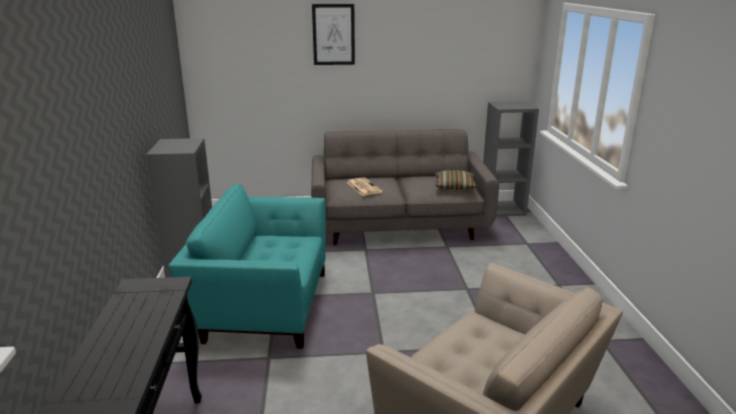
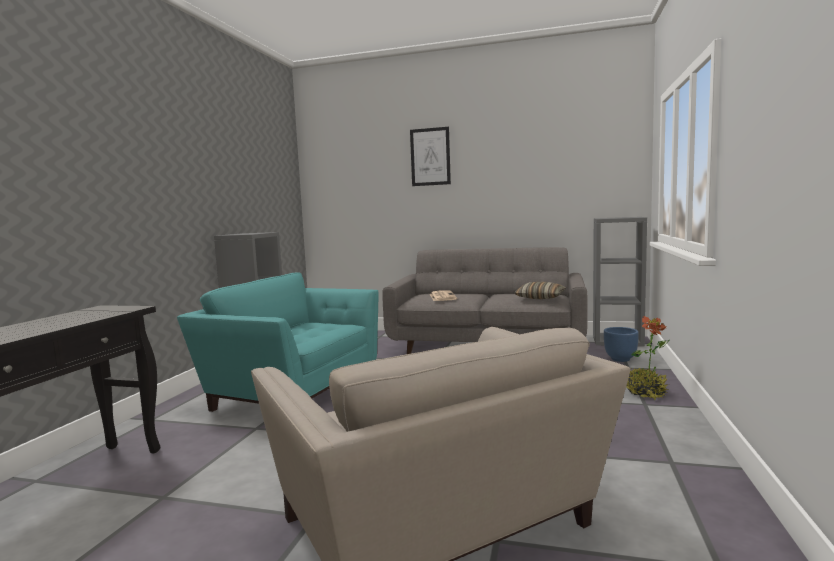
camera: 20 degrees right, 15 degrees down
(517, 234) = (620, 359): none -> blue planter
(553, 272) = (645, 393): none -> potted plant

